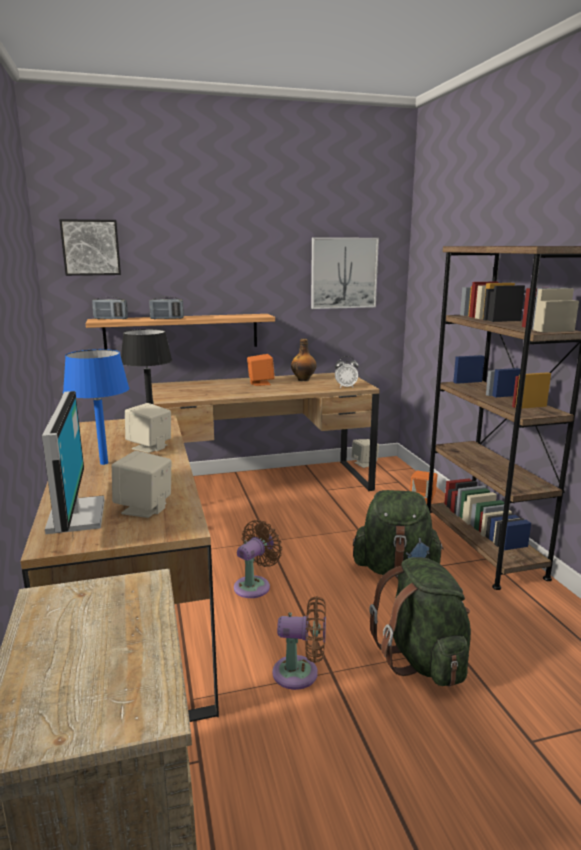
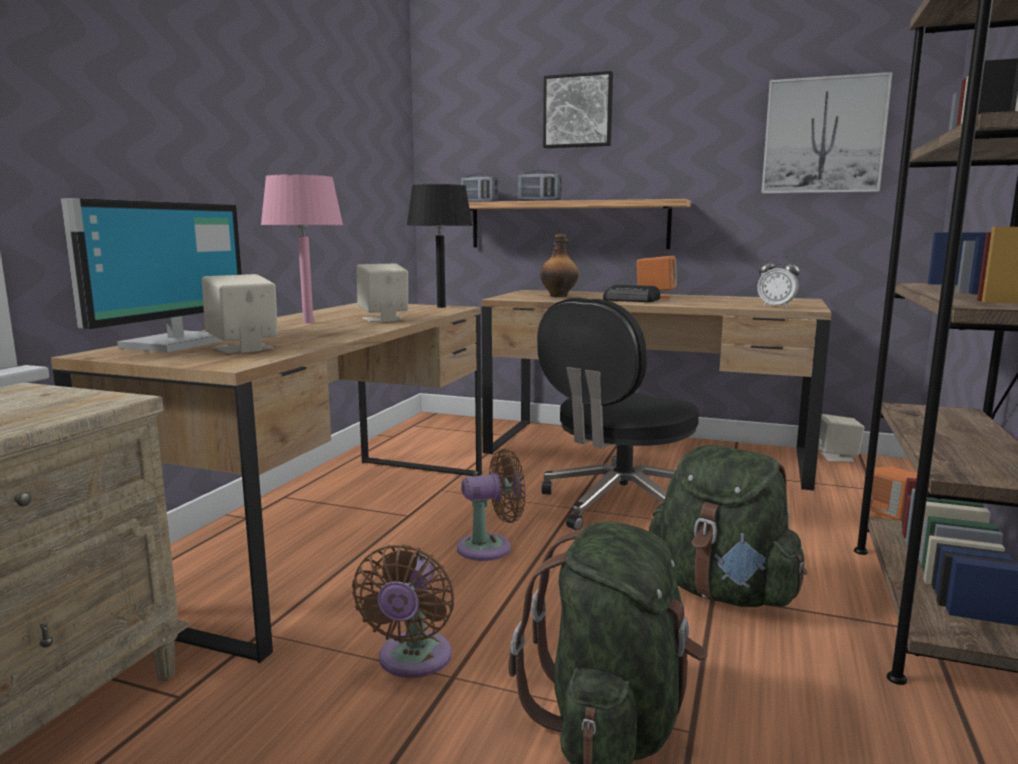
camera: 35 degrees right, 5 degrees down
(91, 247) = (469, 115): picture -> picture (578, 111)
(104, 463) = (308, 322): blue table lamp -> pink table lamp
(254, 390) = (631, 300): none -> radio
(291, 530) = (619, 505): none -> black office chair
(300, 673) = (412, 661): brown fan -> brown fan turned 60 degrees clockwise
(303, 379) = (726, 299): bottle -> bottle (559, 296)

